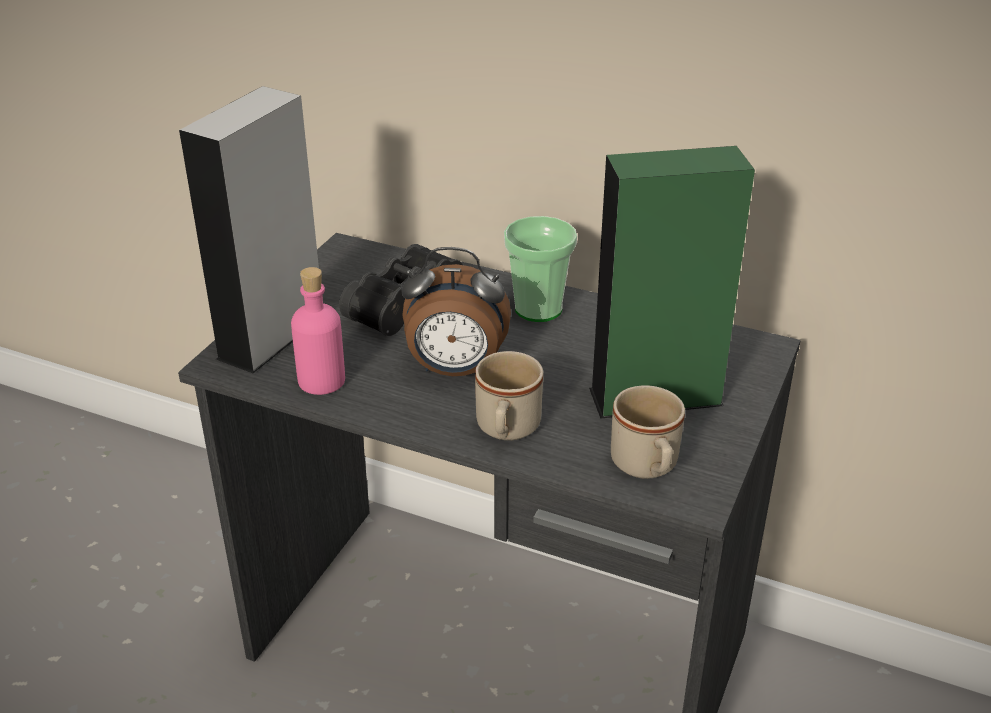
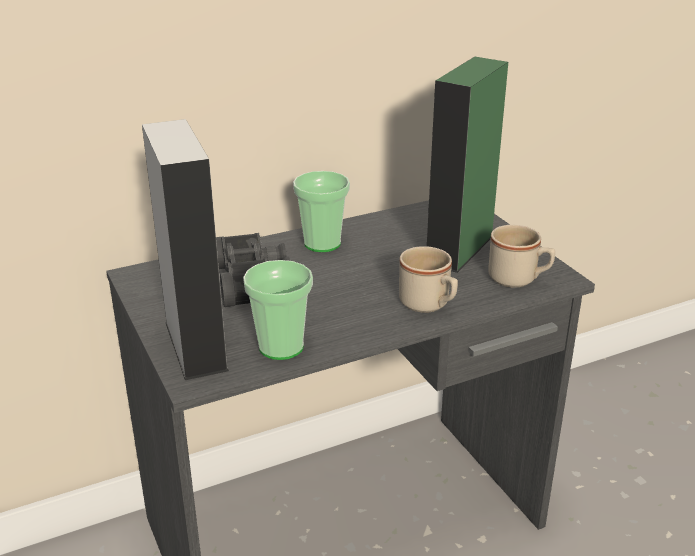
camera: 50 degrees left, 5 degrees down
(322, 380) = (281, 347): pink bottle -> cup
(455, 370) = (343, 295): alarm clock -> none

